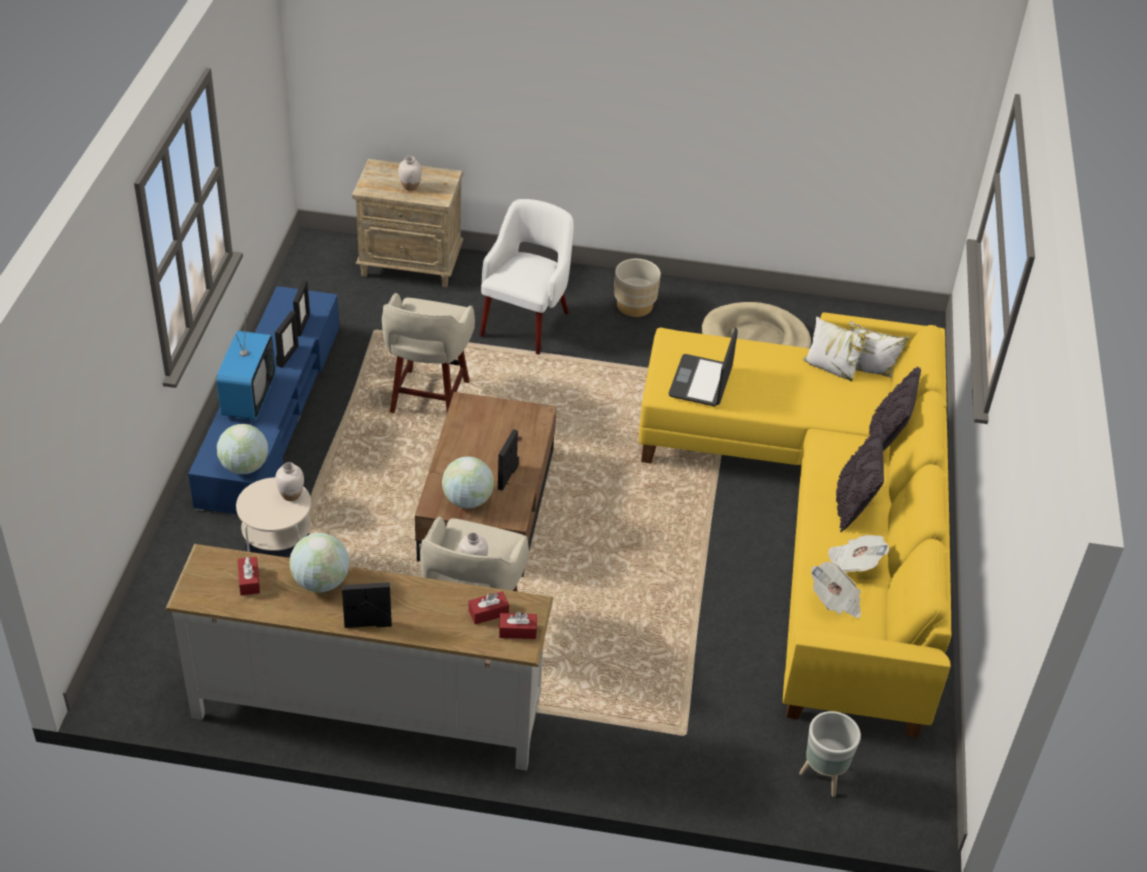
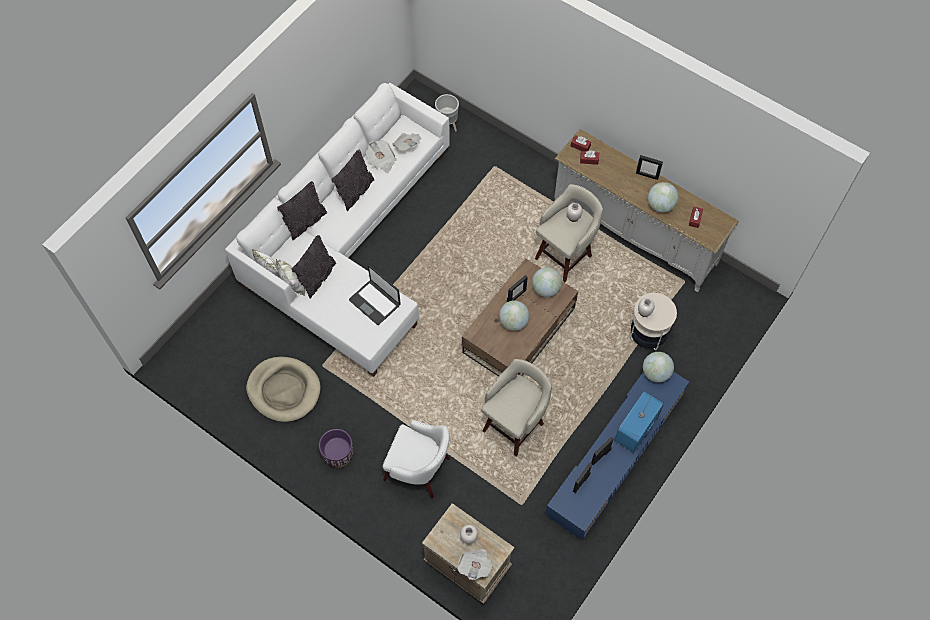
camera: 150 degrees left, 20 degrees up
(389, 170) = (475, 565): none -> newspaper
(492, 444) = (513, 322): none -> globe
(526, 322) = (418, 469): white armchair -> white armchair turned 120 degrees counterclockwise
(634, 306) = (338, 455): beige planter -> purple planter
(701, 382) = (375, 302): laptop -> laptop turned 90 degrees clockwise
(804, 383) = (317, 277): none -> black pillow
(817, 522) = (350, 247): yellow sofa -> white sofa

